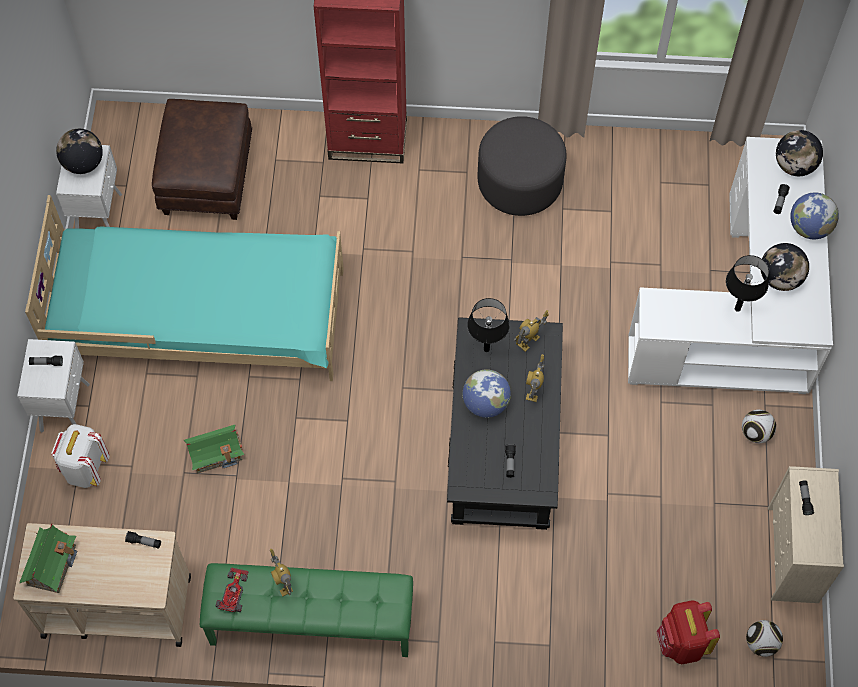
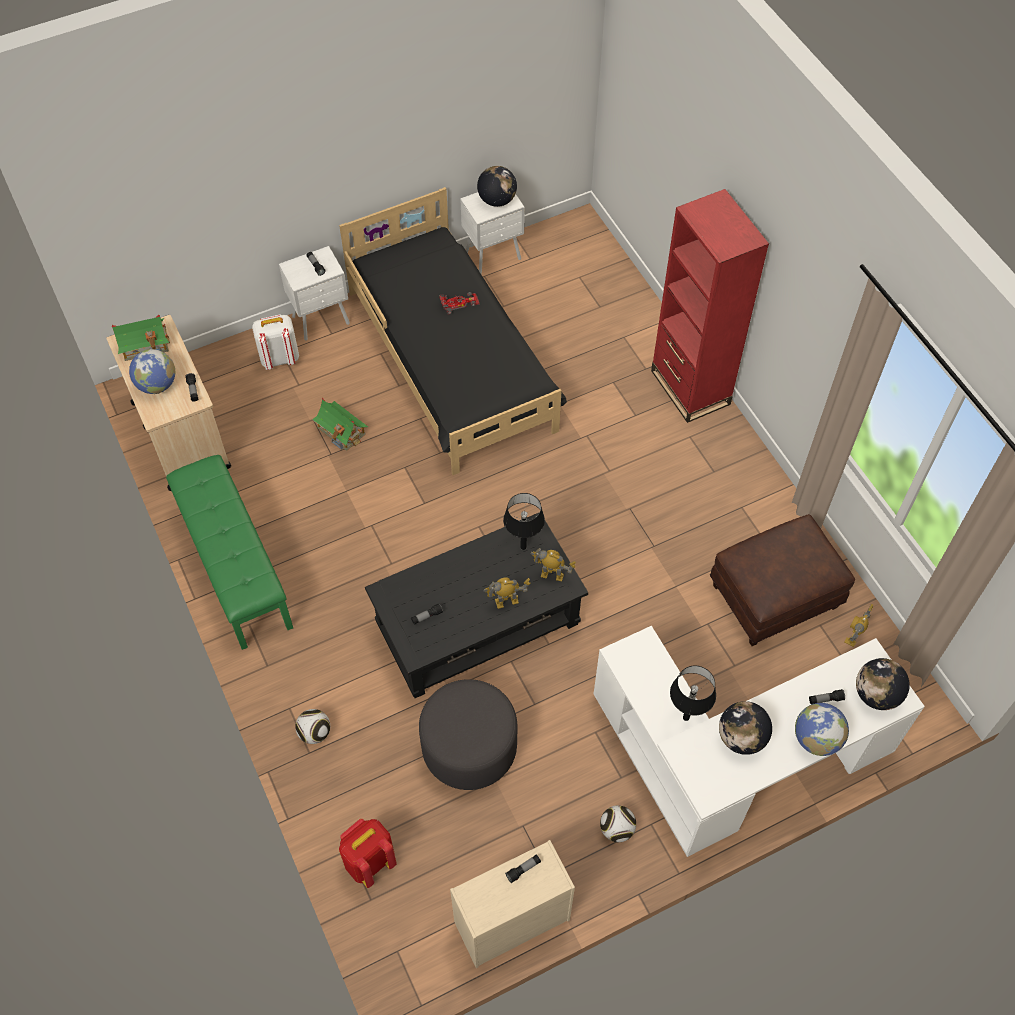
camera: 60 degrees right, 5 degrees down
(200, 315) = (452, 361): turquoise bed -> black bed
(206, 176) = (575, 301): brown ottoman -> brown ottoman (775, 595)
(233, 591) = (202, 480): toy car -> toy car (459, 303)
(283, 583) = (226, 509): toy robot -> toy robot (853, 637)
(485, 403) = (471, 571): globe -> globe (157, 385)
(520, 182) = (734, 515): grey ottoman -> grey ottoman (469, 747)
(761, 643) = (406, 932): football -> football (314, 732)

